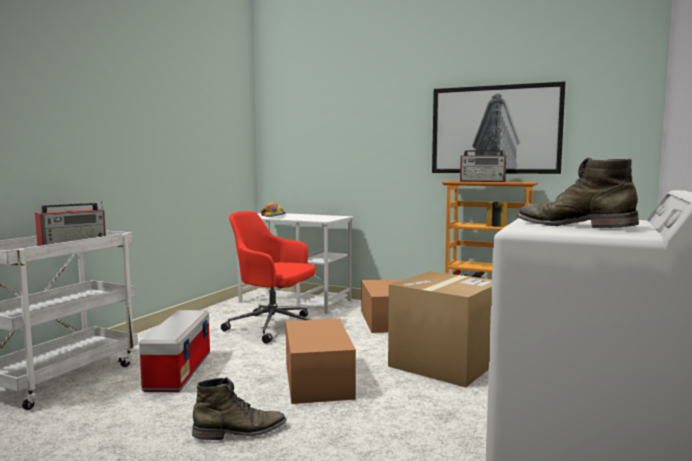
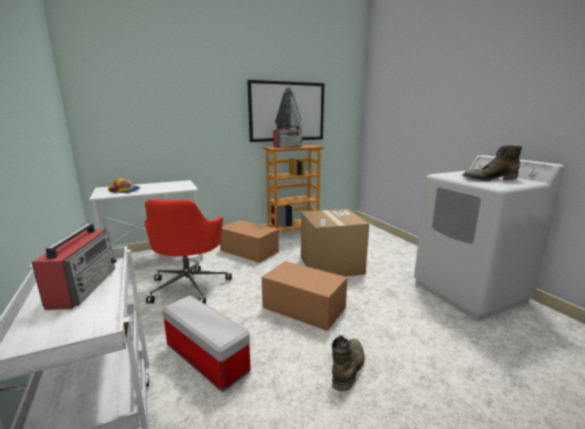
camera: 50 degrees left, 10 degrees up
(273, 327) = (189, 286): red office chair -> red office chair turned 60 degrees counterclockwise

